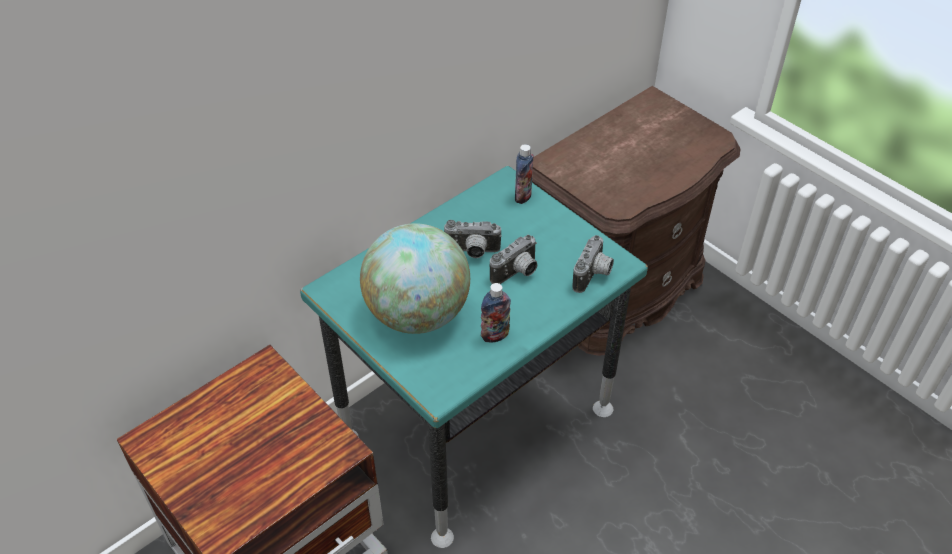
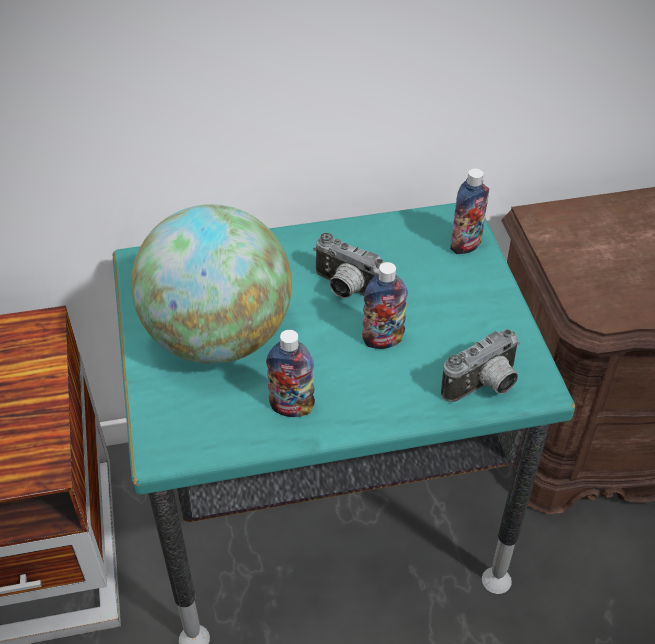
camera: 30 degrees right, 0 degrees up
(517, 273) = (382, 340): camera -> bottle

